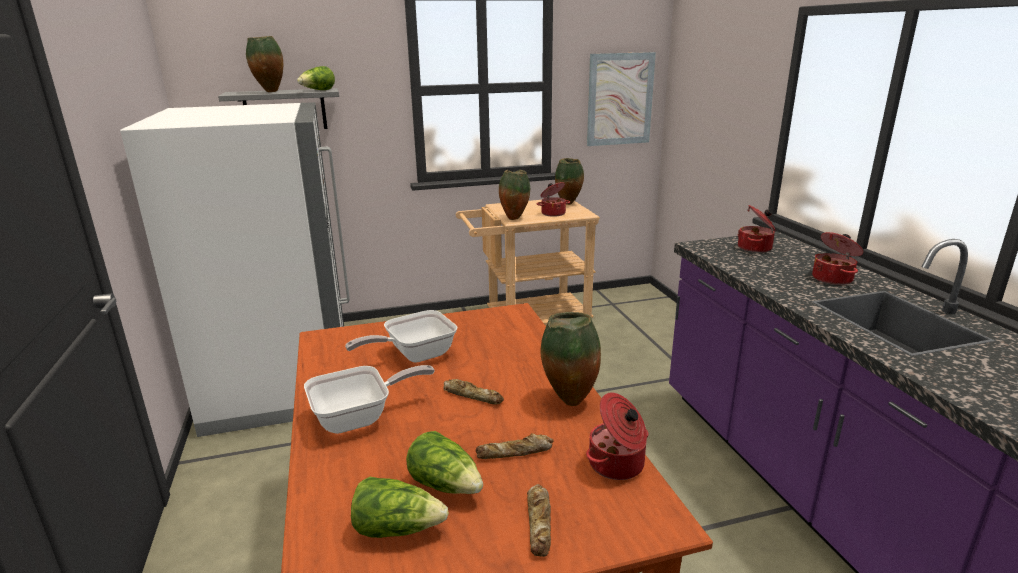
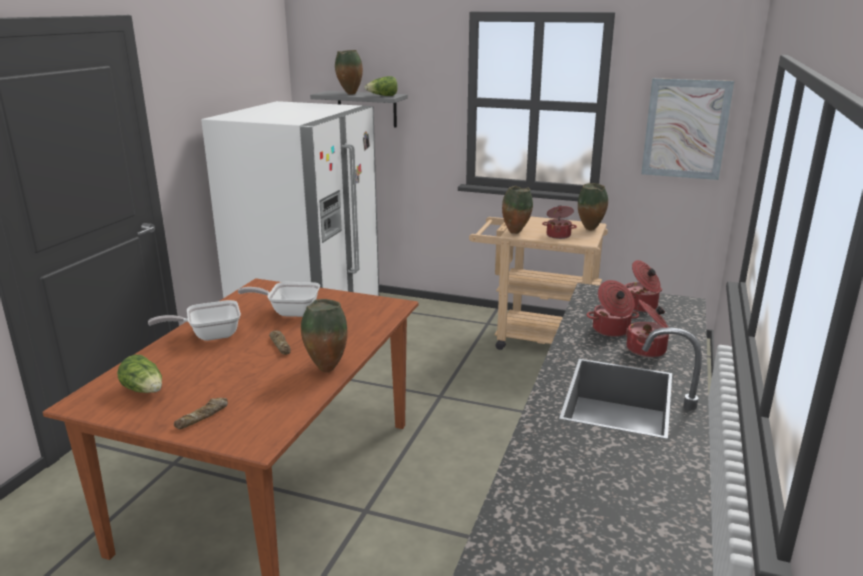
camera: 35 degrees right, 0 degrees up
(360, 418) = (209, 335): frying pan -> frying pan turned 150 degrees clockwise
(446, 485) = (193, 382): lettuce -> none
(515, 452) = (250, 382): bread -> none
(617, 464) = (288, 410): cooking pot -> cooking pot (611, 330)

